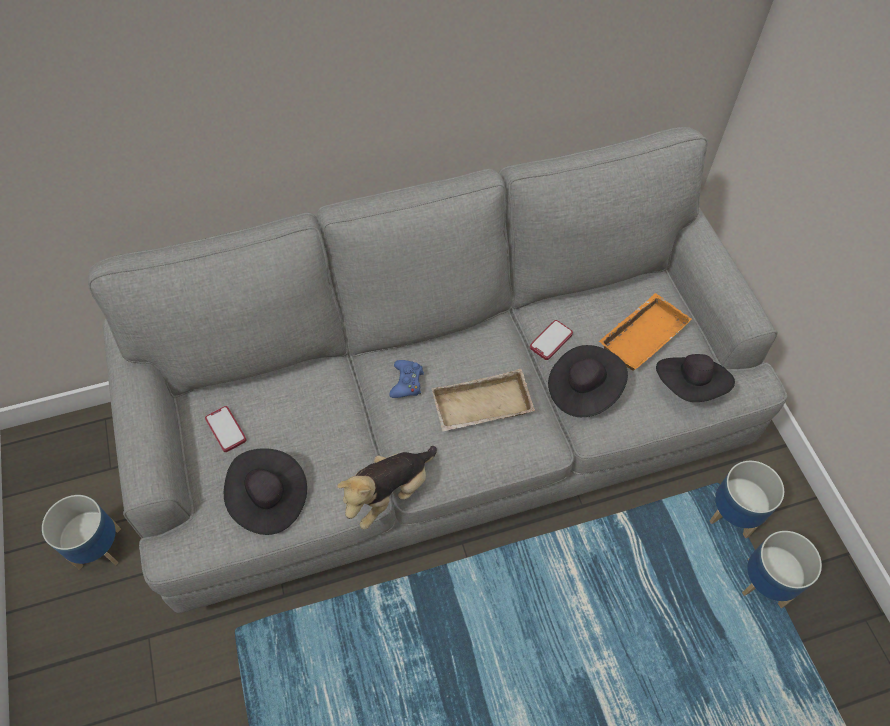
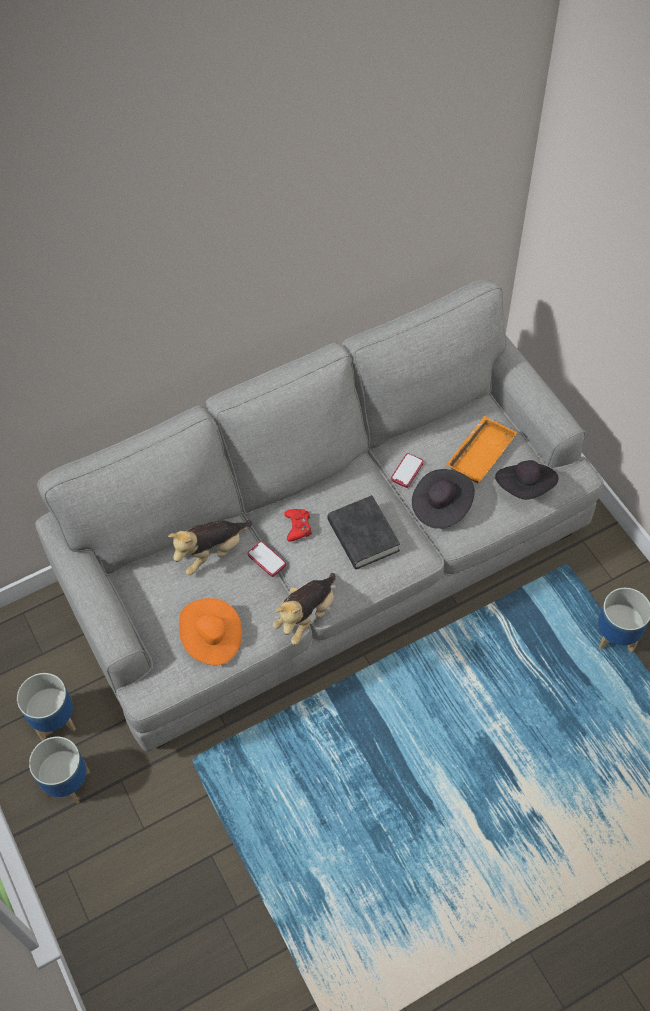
camera: 10 degrees left, 0 degrees up
(226, 429) = (160, 592): phone -> phone (266, 559)
(268, 499) = (211, 639): black hat -> orange hat
(300, 393) = (212, 552): none -> plush toy
(407, 382) = (298, 527): blue game controller -> red game controller
(481, 408) = (363, 536): beige tray -> black book
(733, 515) = (582, 587): planter -> planter (68, 783)

